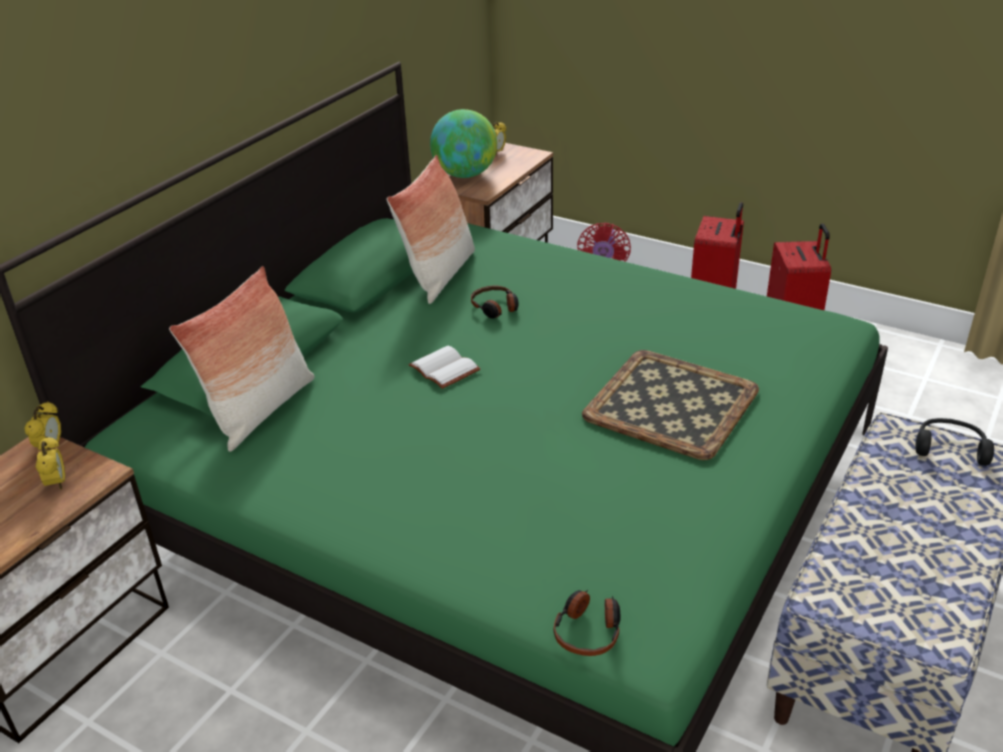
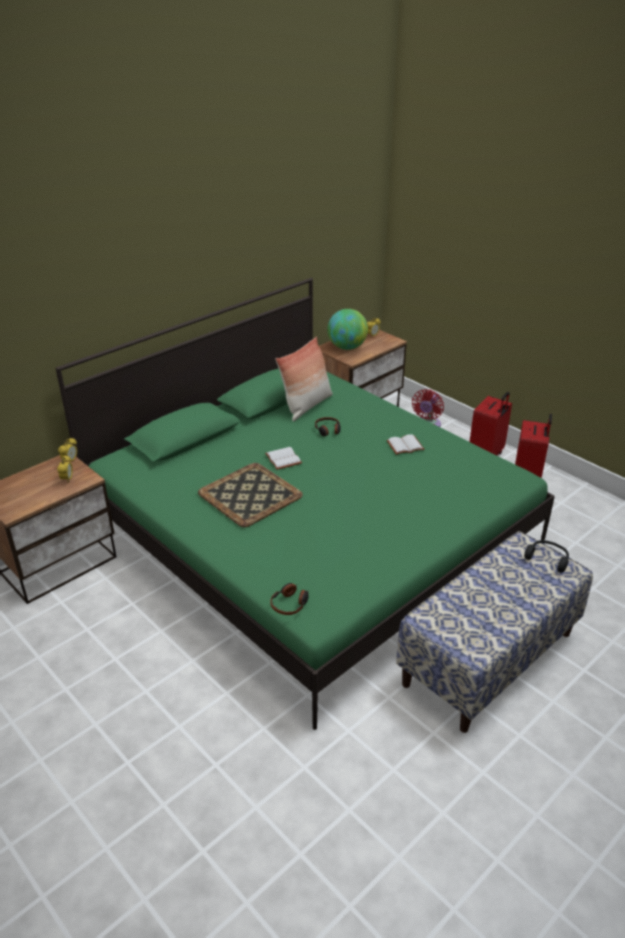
camera: 15 degrees right, 0 degrees up
(261, 410) = (180, 462): pillow -> none
(634, 311) = (405, 446): none -> white book
(673, 403) = (397, 502): tray -> tray (251, 494)

